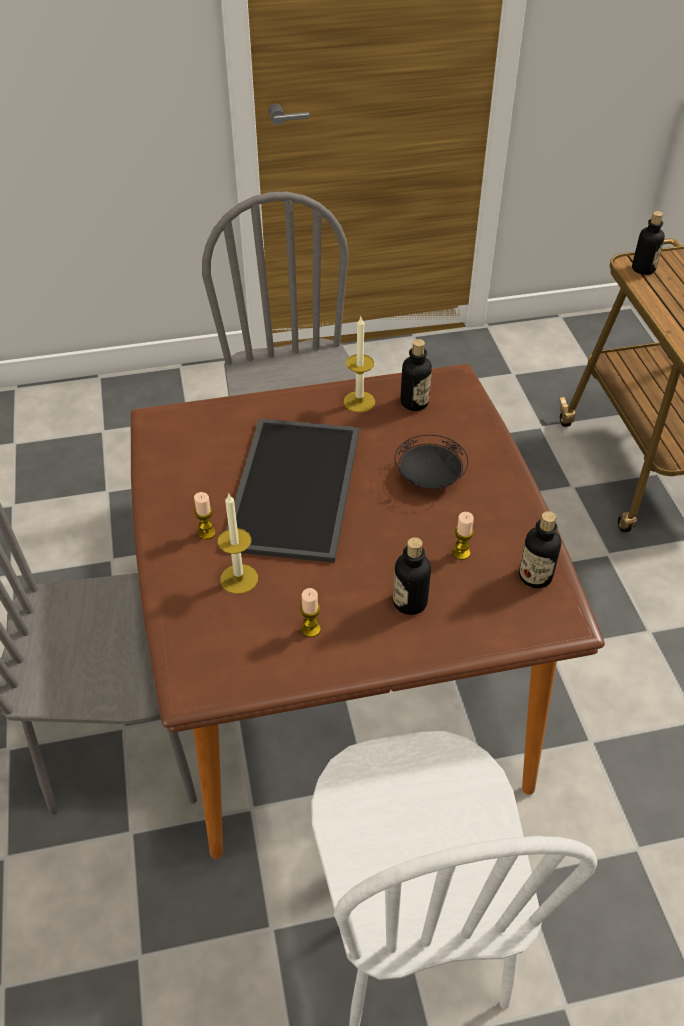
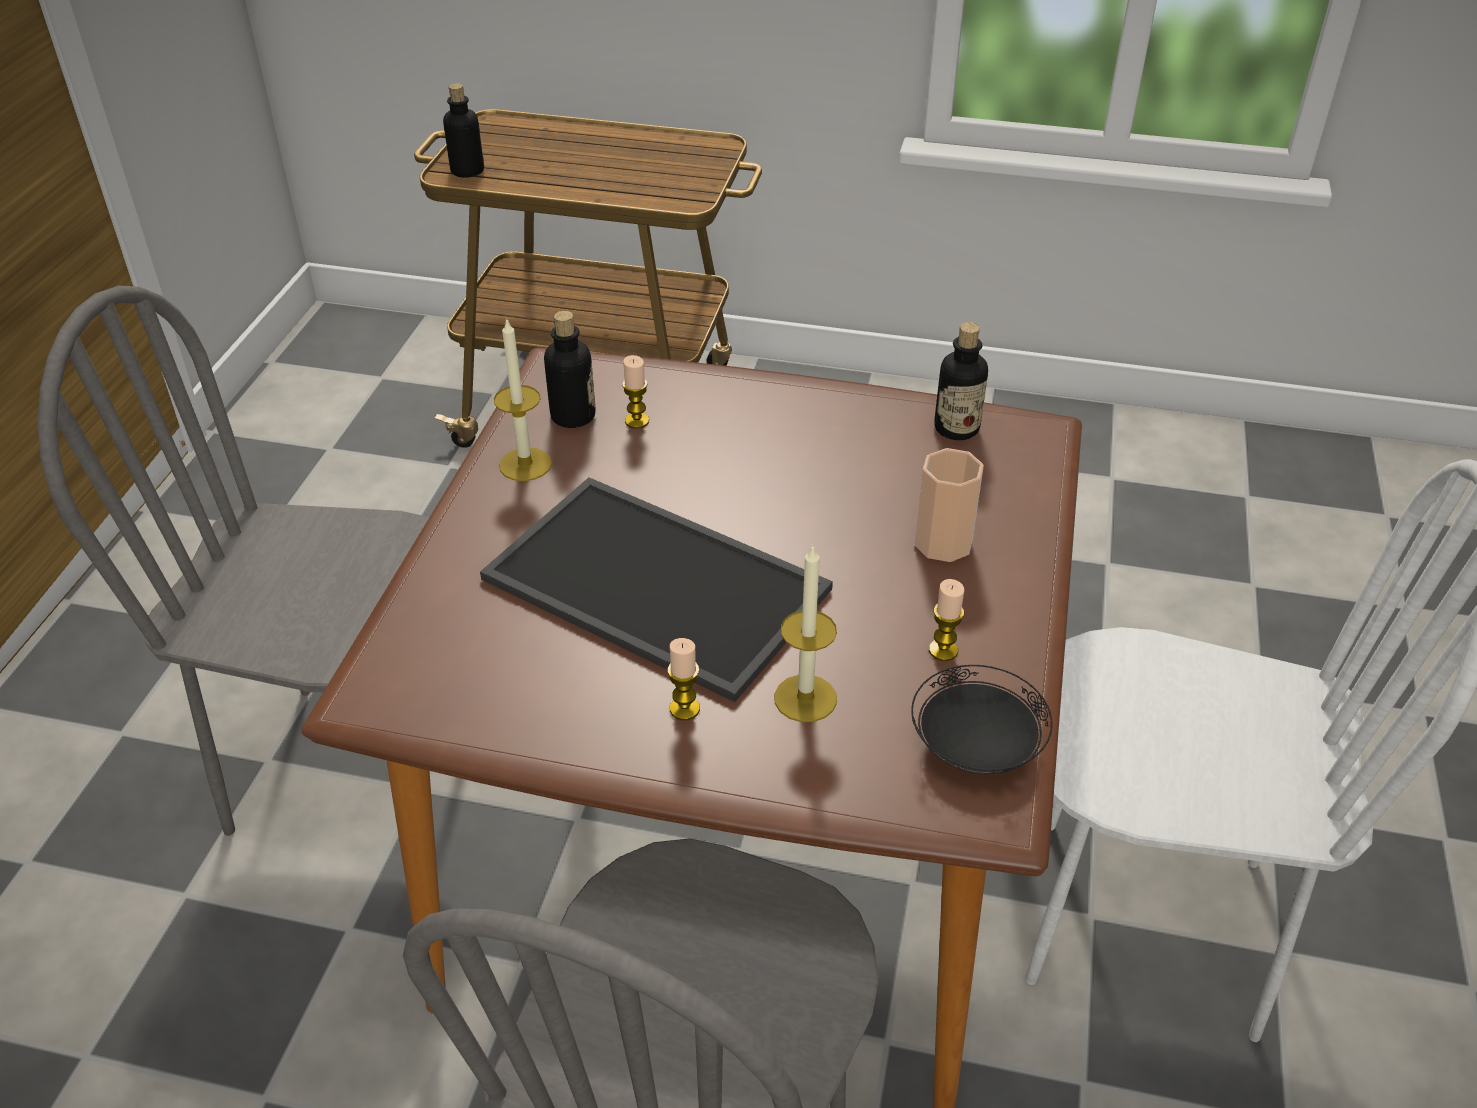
camera: 65 degrees left, 5 degrees down
(410, 602) = (943, 543): bottle -> cup
(430, 477) = (730, 451): black plate -> black plate (977, 745)
(461, 553) = (883, 471): candle -> candle (637, 421)

